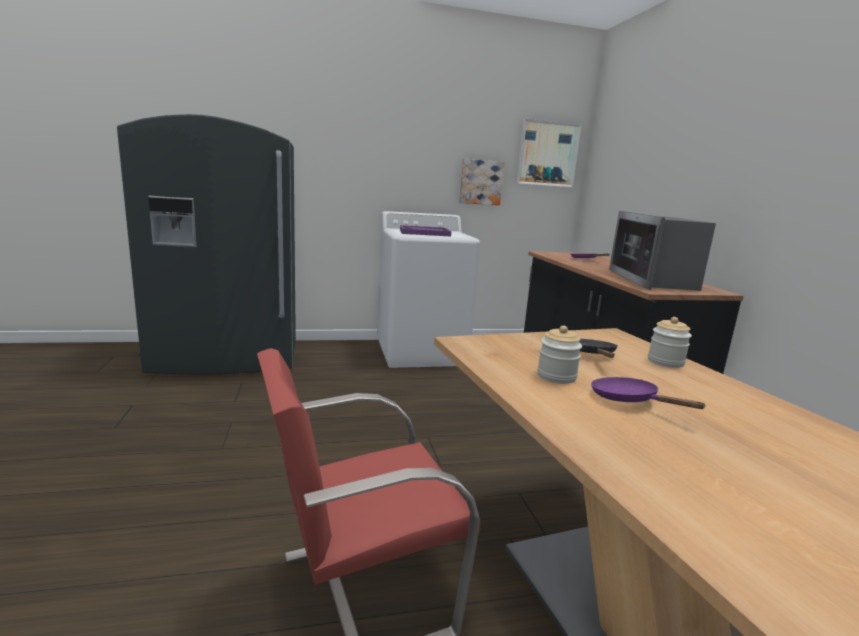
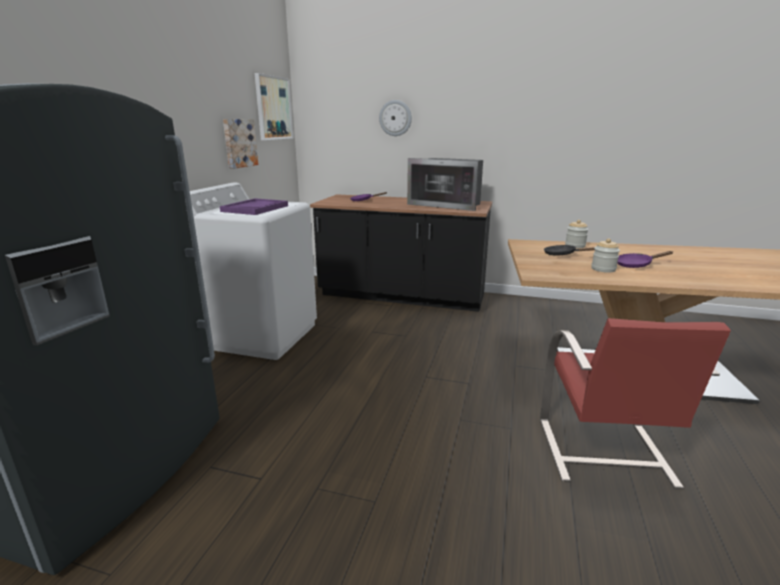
camera: 60 degrees left, 5 degrees up
(662, 165) = (395, 118): none -> wall clock

